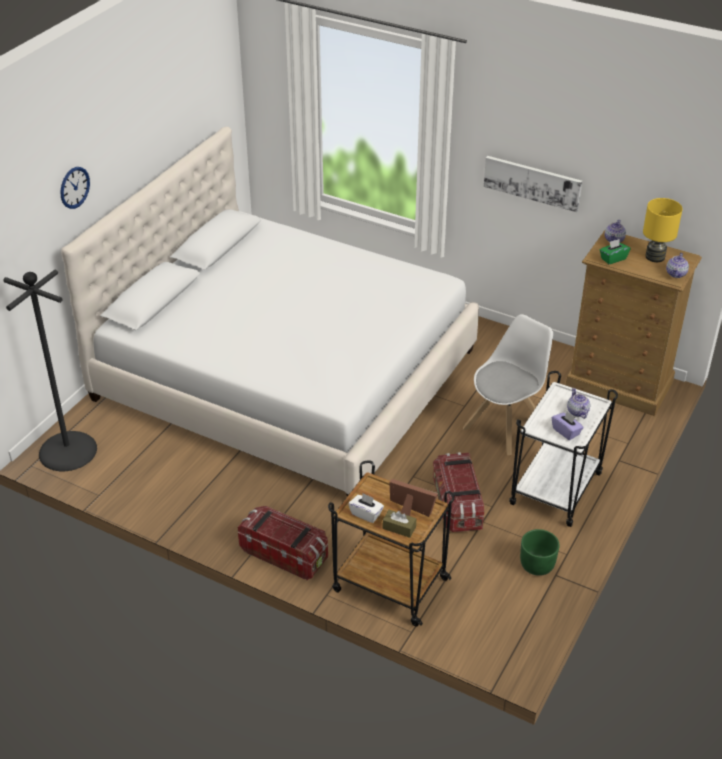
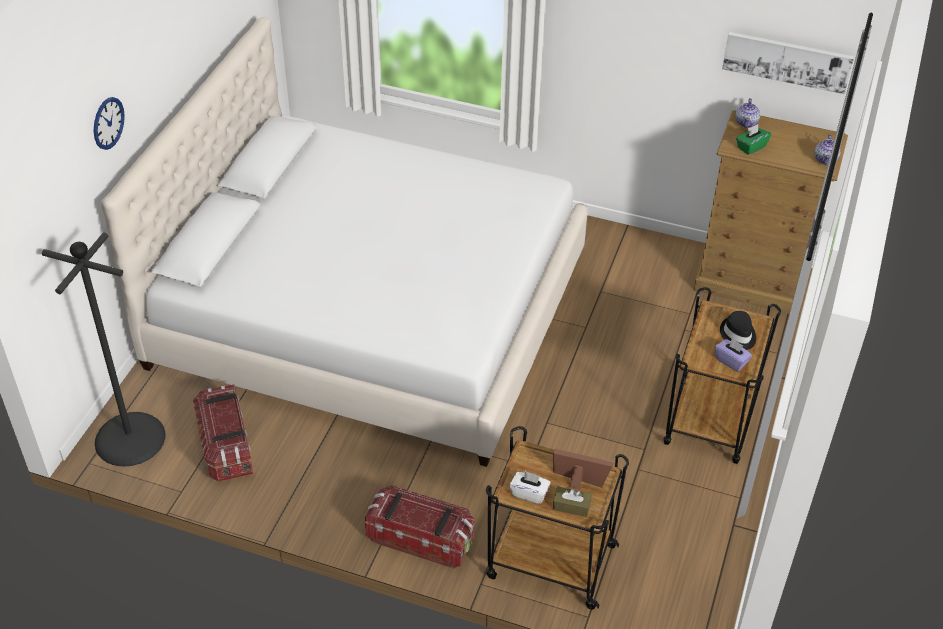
camera: 10 degrees left, 5 degrees up
(457, 505) = (604, 452): storage box -> storage box (226, 446)
(506, 425) = (637, 346): chair -> none
(532, 182) = (643, 60): picture -> picture (787, 61)
(537, 565) = (710, 515): green planter -> none
(555, 490) = (710, 420): white cart -> brown cart
(577, 412) = (738, 335): teapot -> black hat
(655, 257) = (797, 140): yellow table lamp -> none

